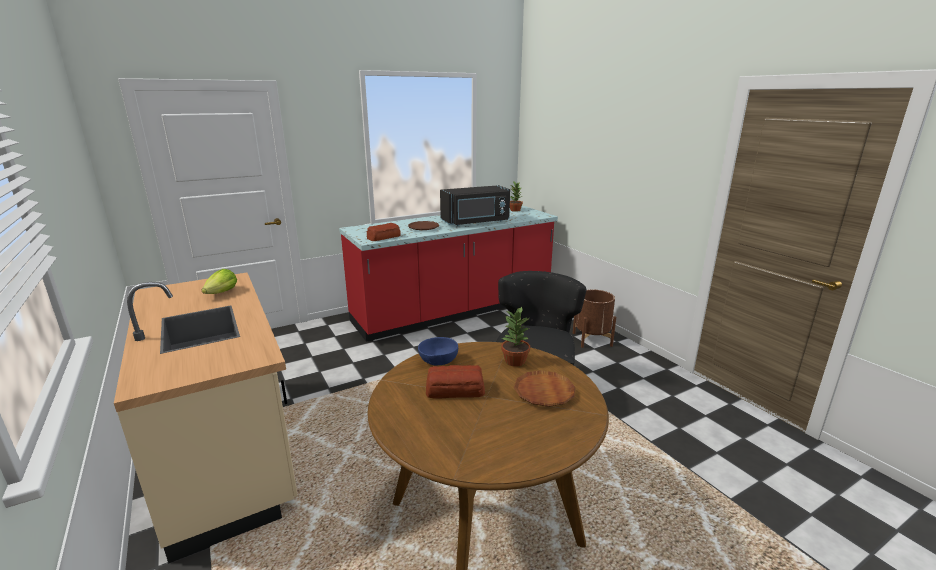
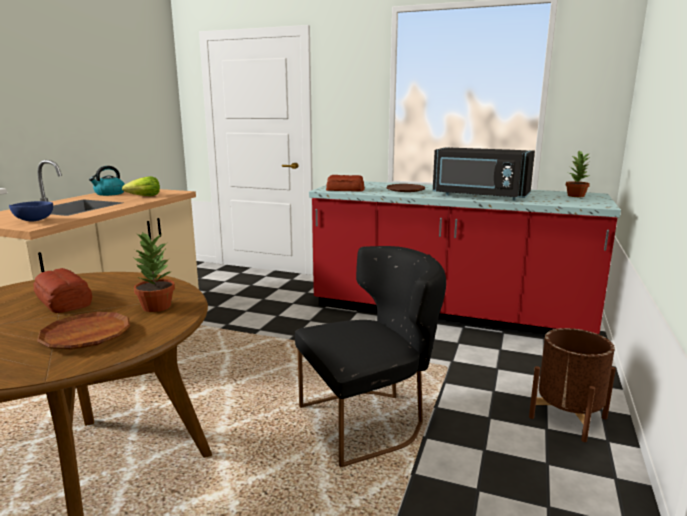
camera: 50 degrees right, 5 degrees down
(161, 303) = (109, 194): none -> kettle
(438, 362) = (119, 282): blue bowl -> blue bowl (33, 221)

